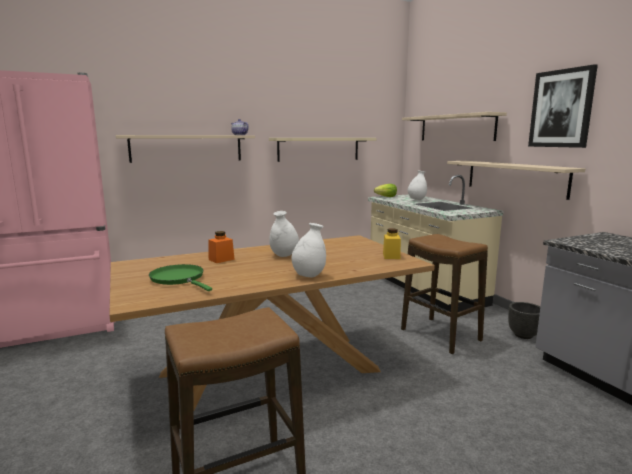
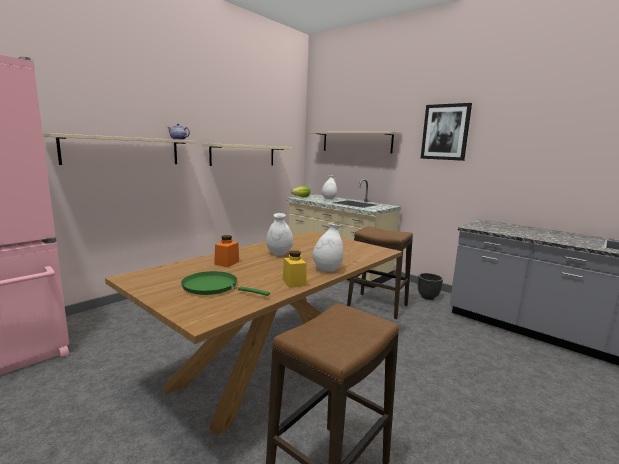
camera: 25 degrees left, 0 degrees up
(391, 256) = (363, 247): yellow jar -> yellow jar (294, 282)
(515, 178) = (408, 181): beige shelf -> none

